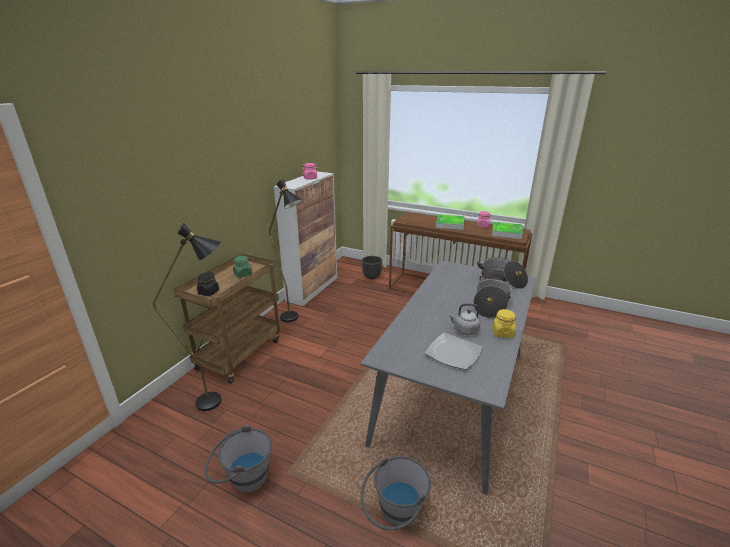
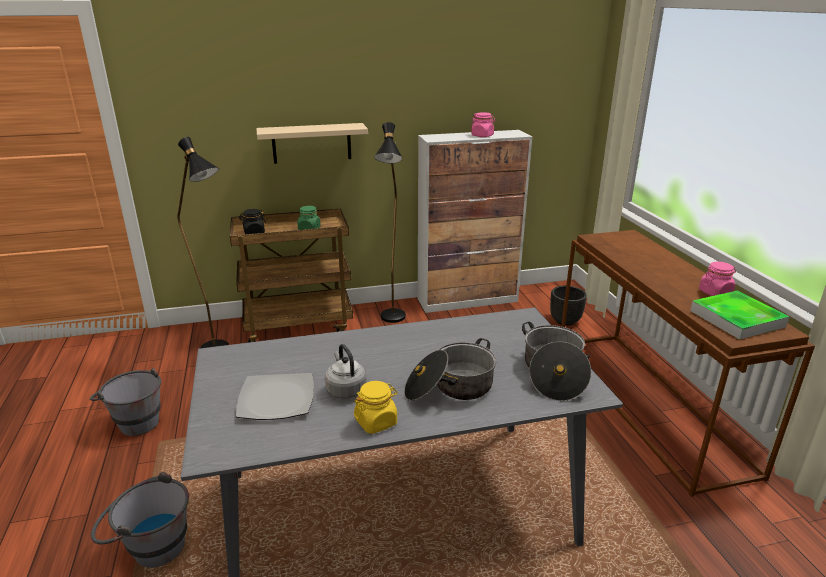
camera: 50 degrees right, 0 degrees up
(216, 208) = (311, 143): none -> beige shelf
(450, 224) = (659, 268): tray -> none

